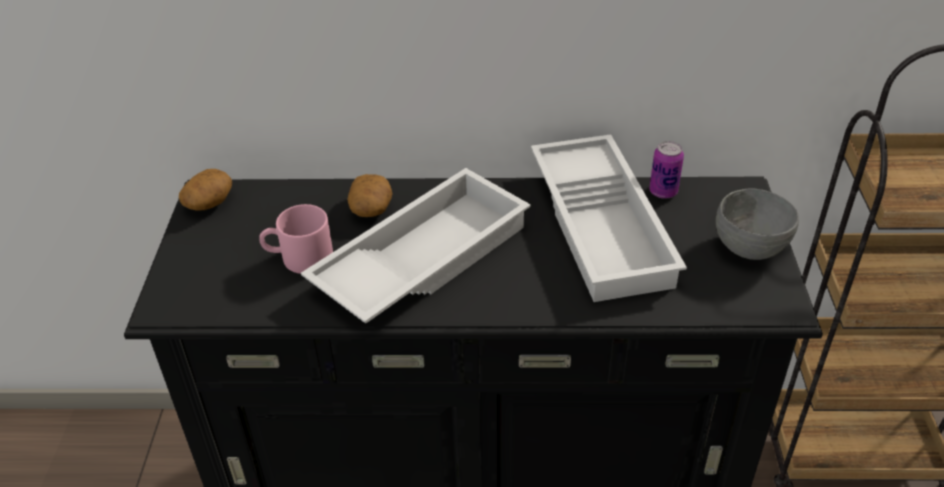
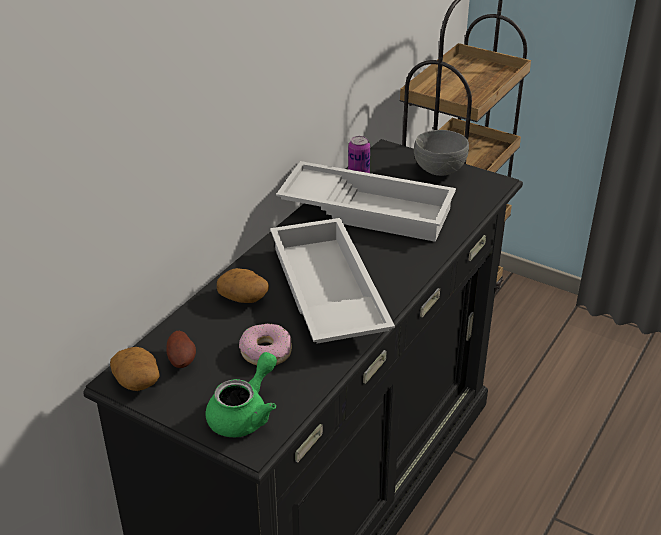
camera: 60 degrees left, 5 degrees down
(201, 284) = (245, 414): none -> green teapot
(252, 214) = (182, 360): none -> potato
(299, 258) = (266, 351): pink mug -> donut

